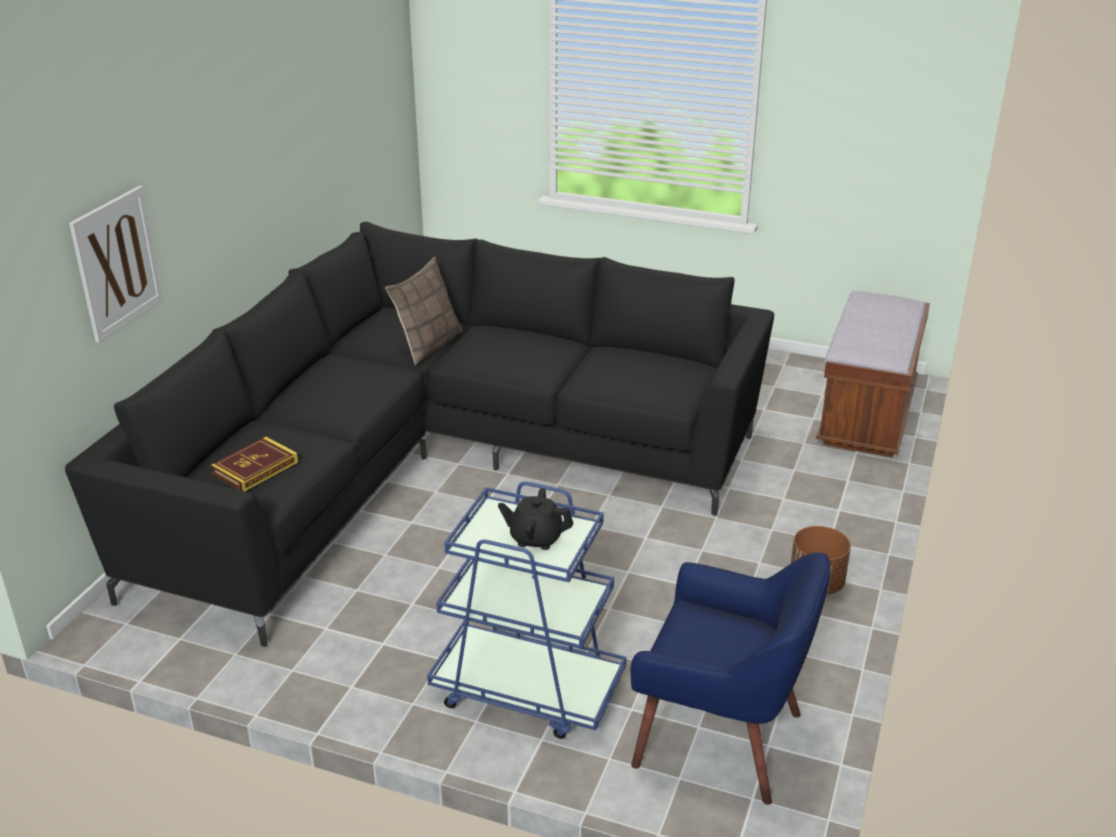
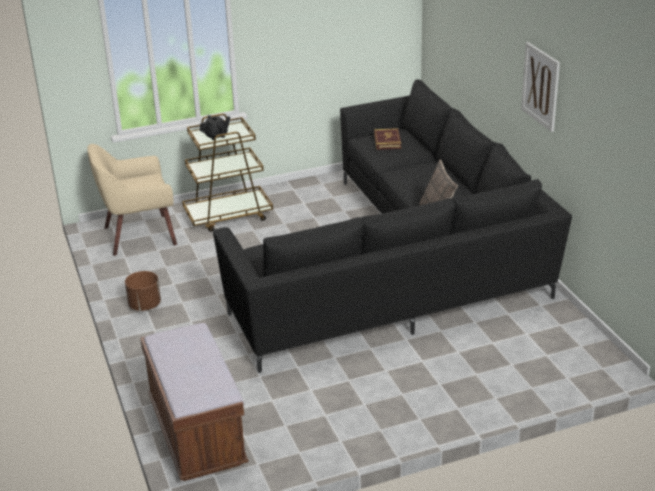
camera: 140 degrees right, 0 degrees up
(117, 263) = (462, 43): picture -> picture (540, 86)
(527, 690) = (228, 215): blue cart -> brown cart
(721, 738) = (138, 235): blue armchair -> beige armchair

